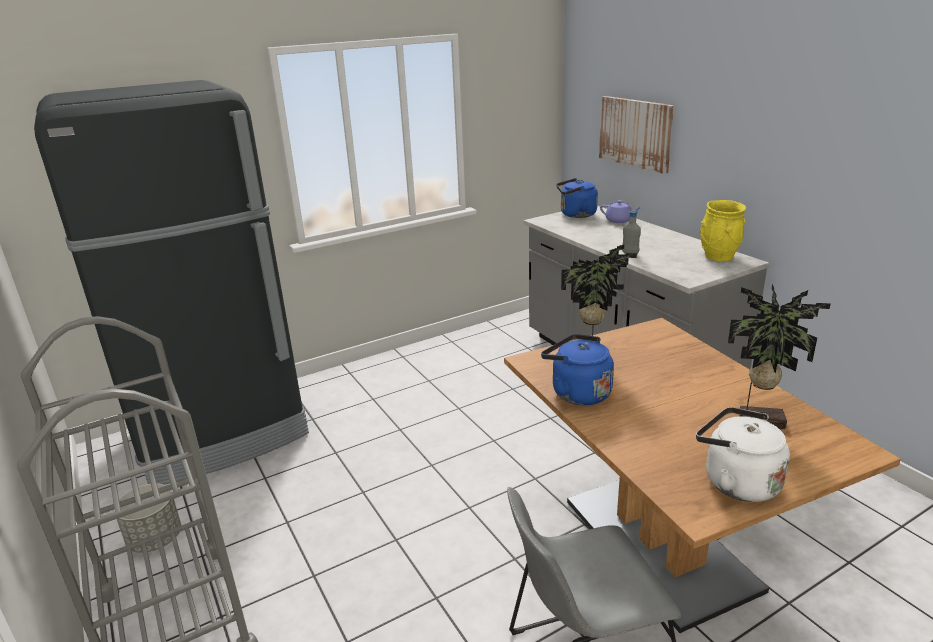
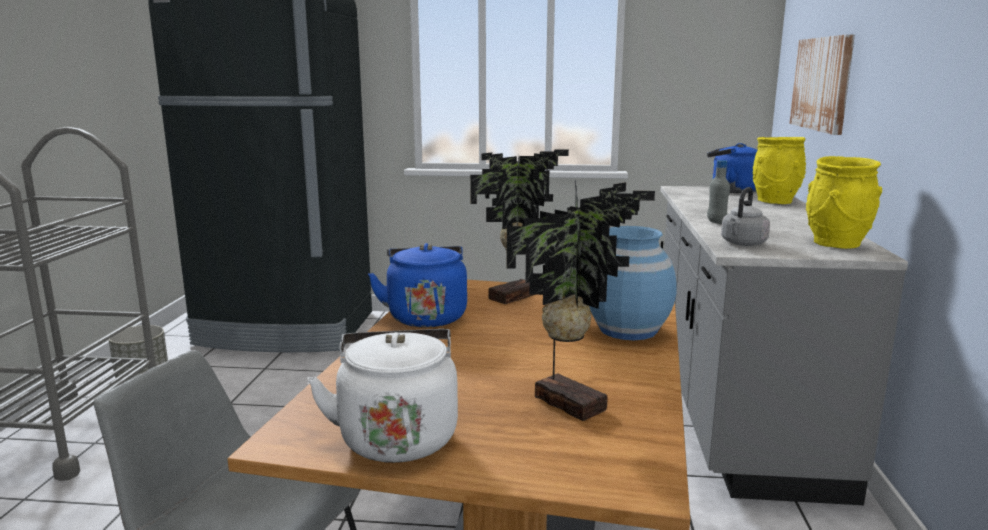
camera: 35 degrees right, 10 degrees down
(619, 221) = (775, 201): purple teapot -> yellow vase
(680, 271) = (742, 244): none -> grey kettle
(692, 357) = (627, 329): none -> blue vase

